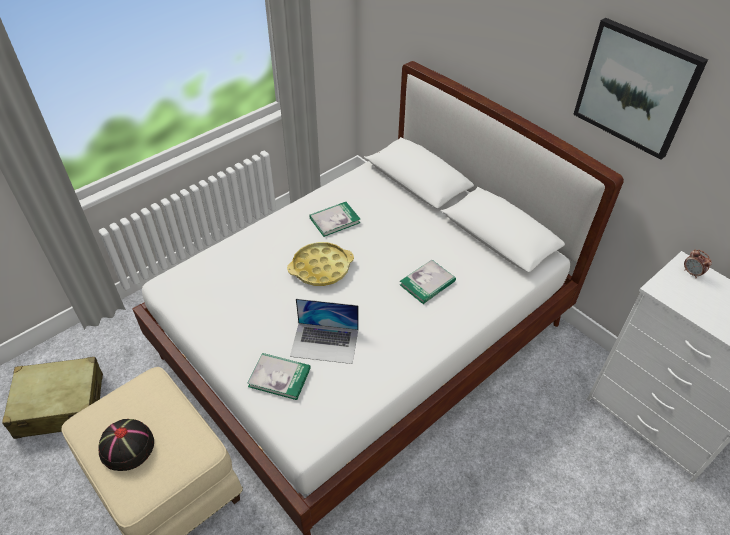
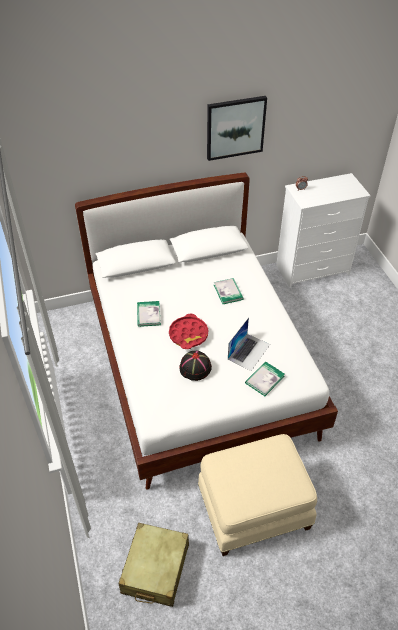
camera: 65 degrees left, 0 degrees up
(126, 447) = (265, 483): black hat -> black hat (195, 368)
(321, 268) = (188, 334): yellow tray -> red tray

